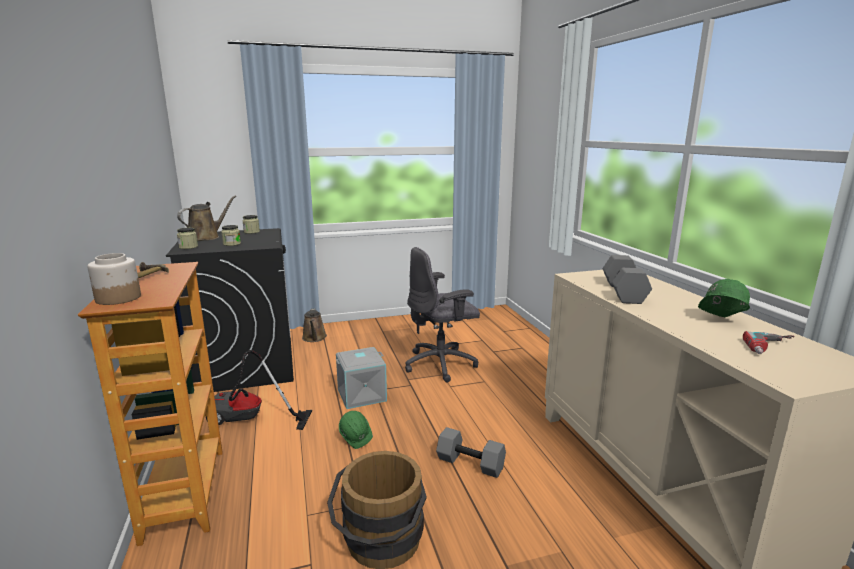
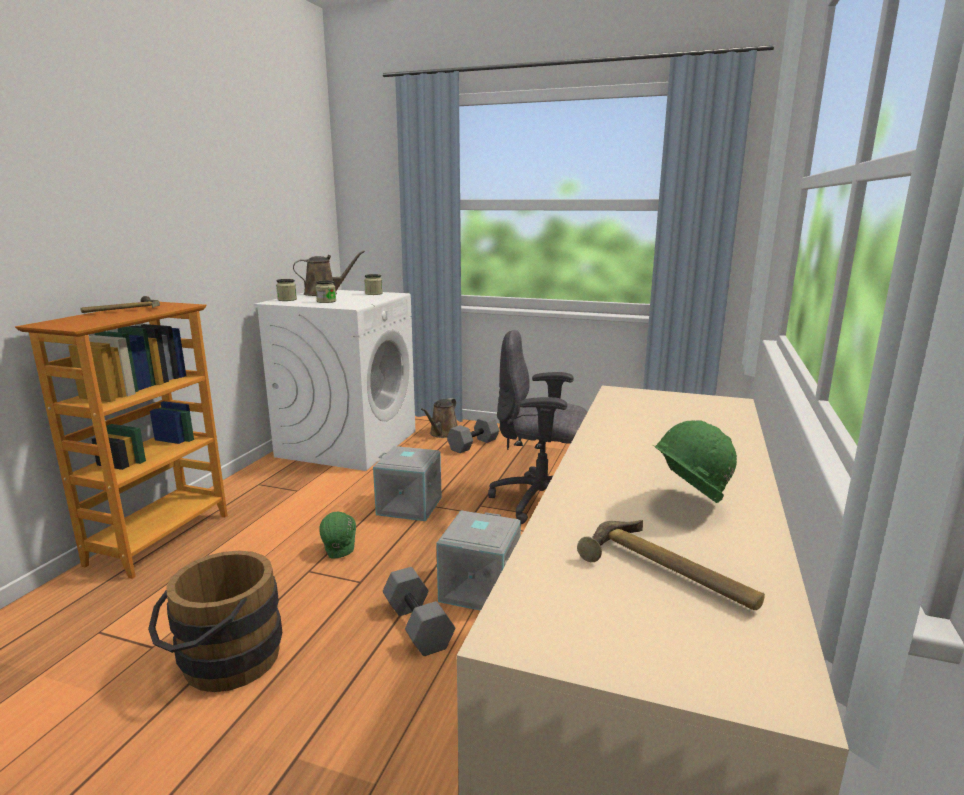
camera: 35 degrees right, 0 degrees up
(118, 298) = (67, 320): jar -> none
(246, 365) = (348, 443): black washing machine -> white washing machine
(249, 420) = (283, 495): vacuum cleaner -> none
(474, 428) = (478, 588): none -> grey storage box
(625, 292) = (638, 428): grey dumbbell -> grey dumbbell (473, 445)
(774, 348) = (666, 575): power drill -> hammer

